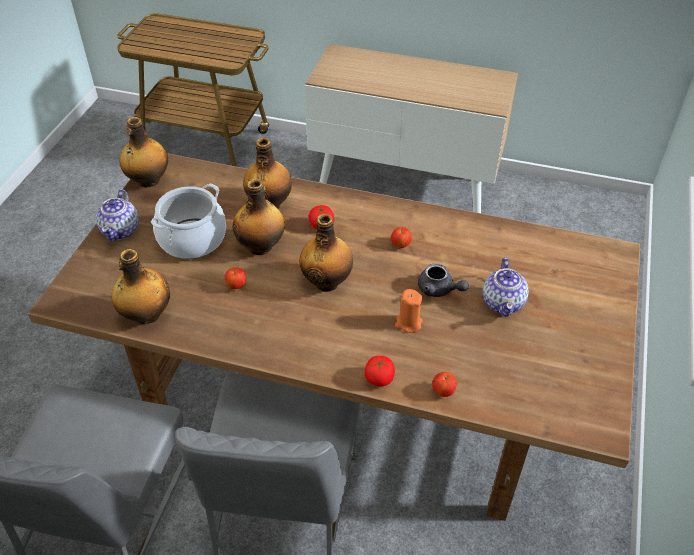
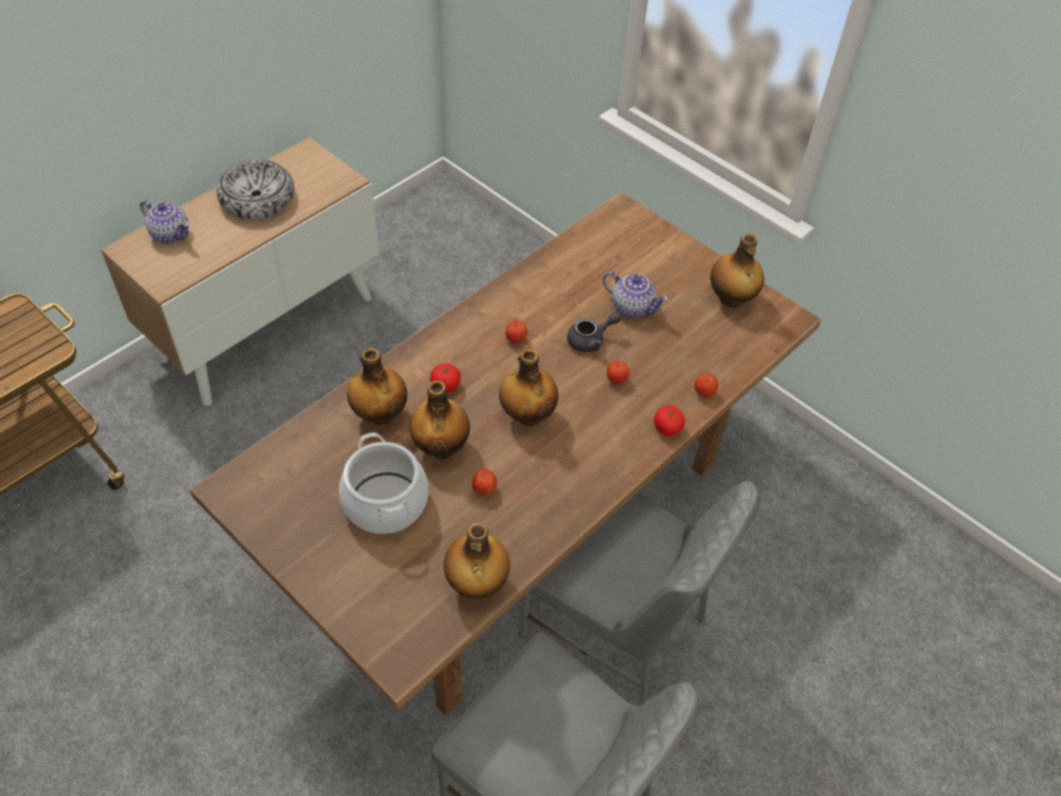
camera: 65 degrees left, 5 degrees up
(121, 230) = (319, 566): teapot -> teapot (170, 233)
(148, 181) = (249, 511): bottle -> bottle (731, 299)
(408, 323) = (616, 379): orange candle -> apple
(433, 78) = (257, 198): none -> bowl

